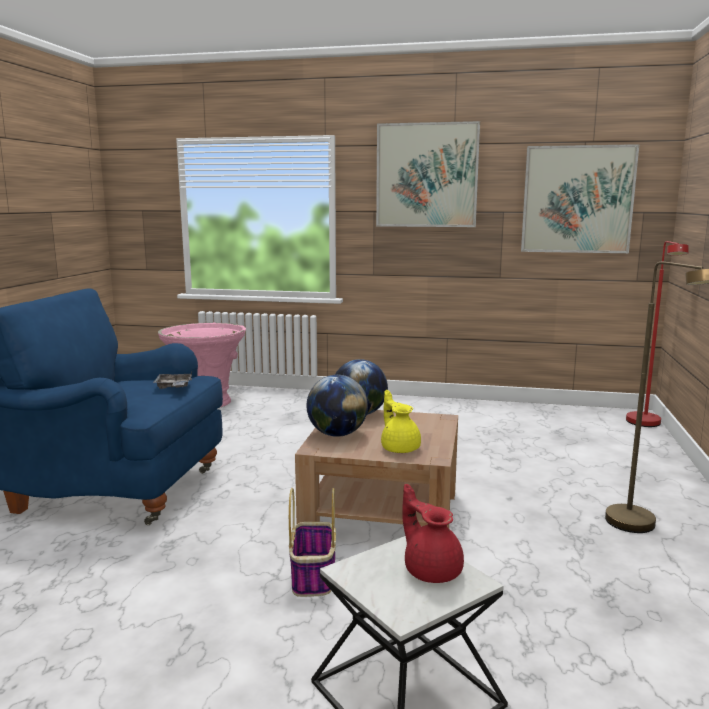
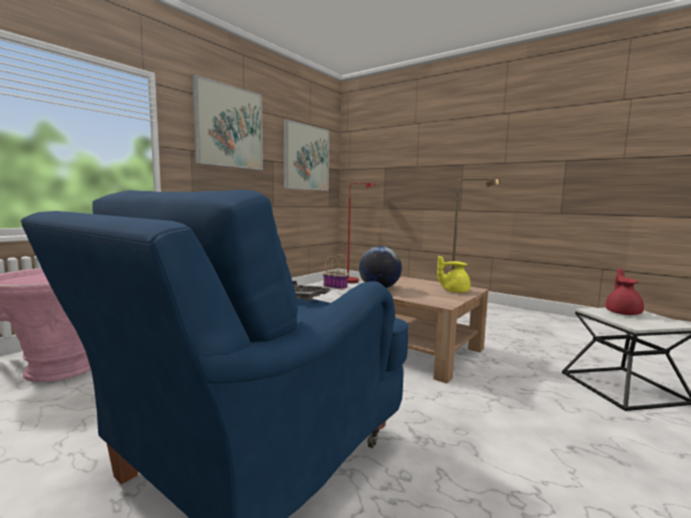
camera: 65 degrees left, 5 degrees down
(313, 577) = (498, 387): basket -> basket (336, 287)
(337, 434) = (418, 297): globe -> none
(431, 569) = (623, 312): red teapot -> red teapot turned 120 degrees clockwise

